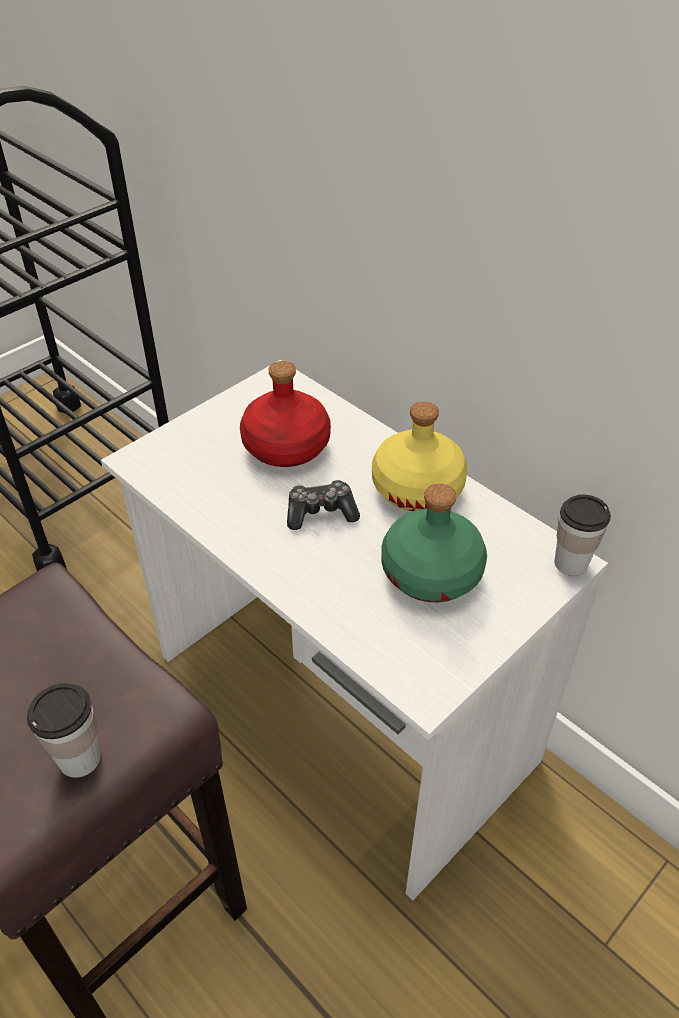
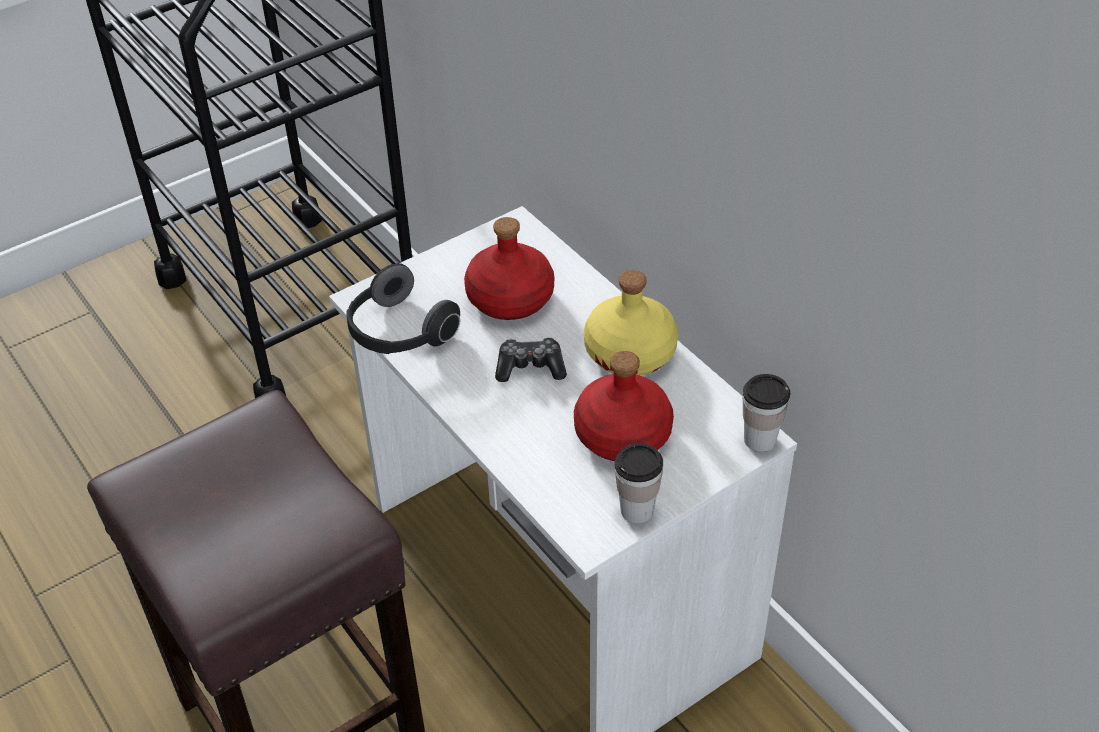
camera: 10 degrees right, 0 degrees up
(79, 758) = (281, 554): cup -> cup (637, 510)
(179, 490) = (399, 333): none -> headphones
(431, 573) = (622, 435): green bottle -> red bottle

